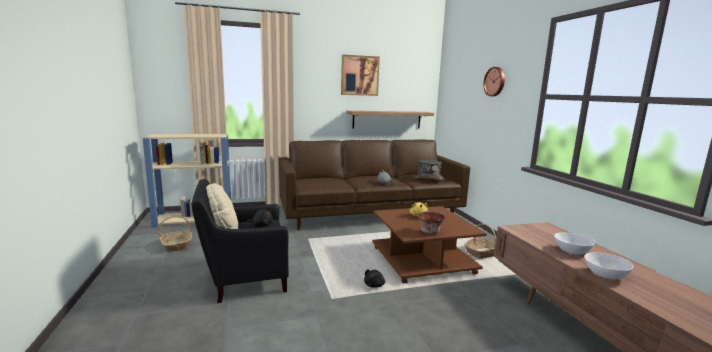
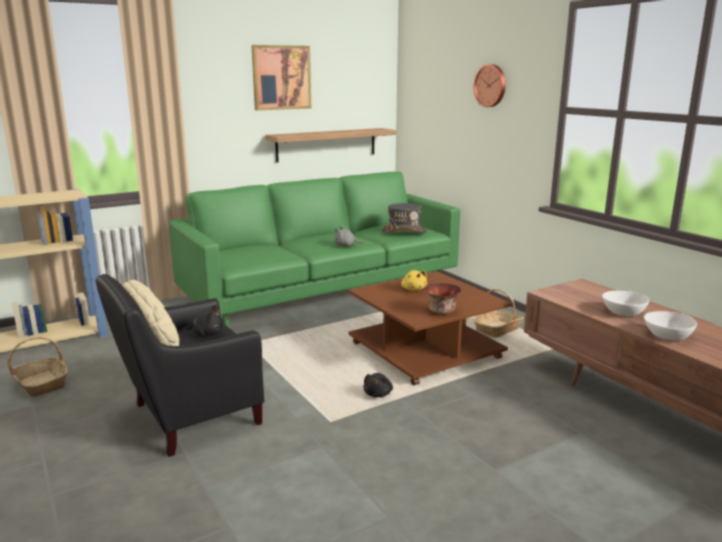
camera: 15 degrees left, 5 degrees up
(371, 214) = (322, 293): brown sofa -> green sofa

